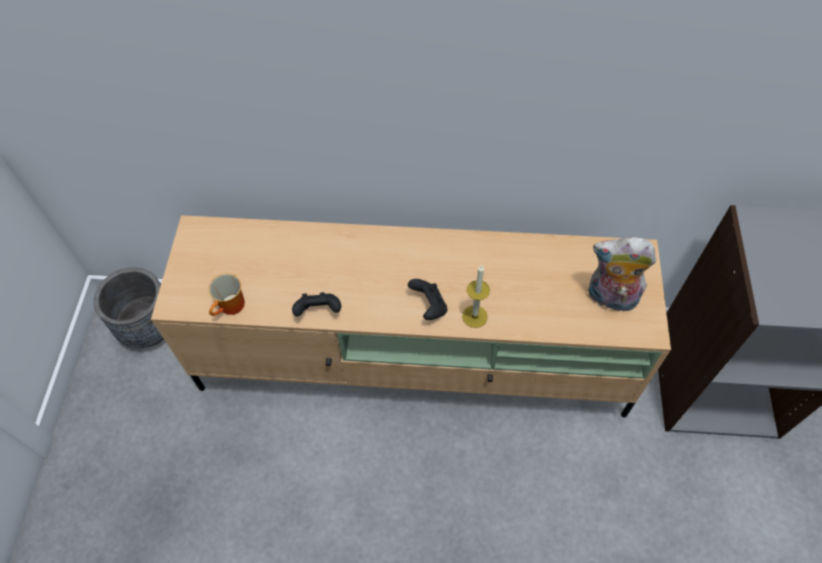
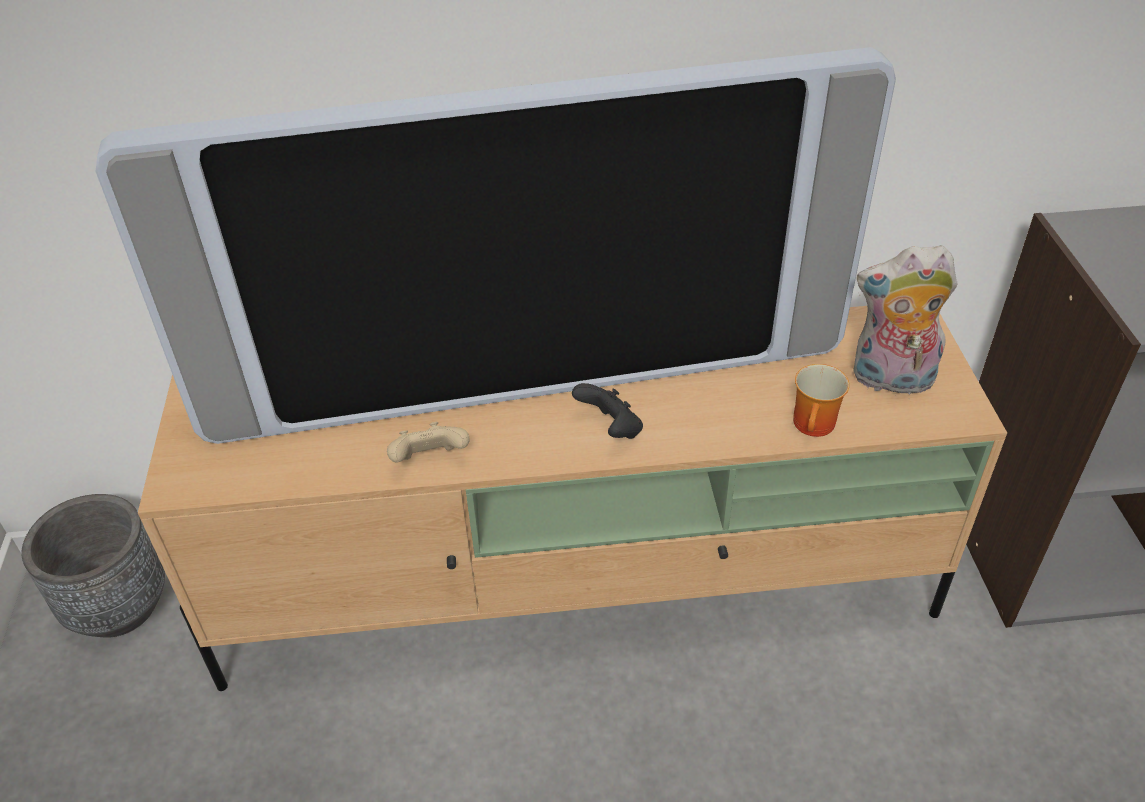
camera: 10 degrees left, 15 degrees down
(232, 307) = (279, 475): mug -> mug (816, 426)
(319, 311) = (430, 460): black game controller -> beige game controller
(387, 259) = (527, 376): none -> television
(474, 316) = (687, 432): candle -> none

